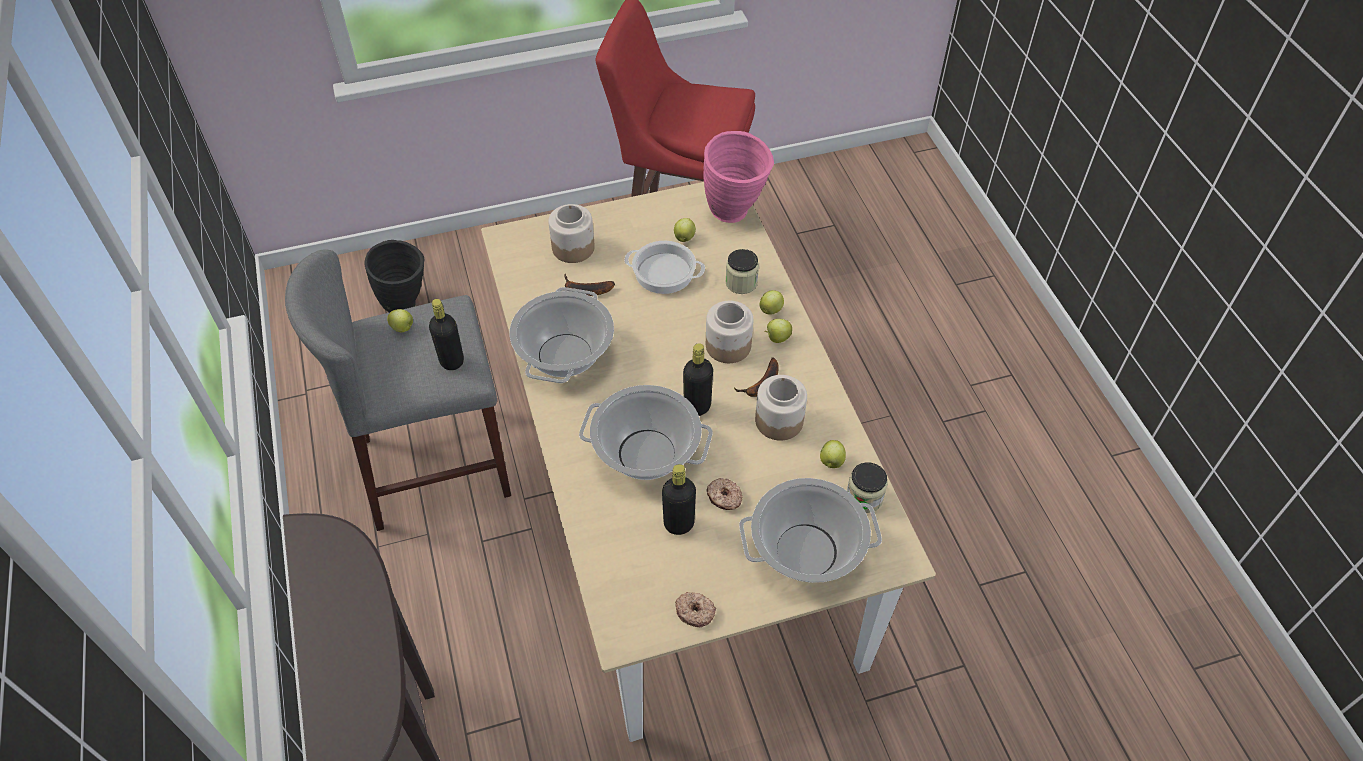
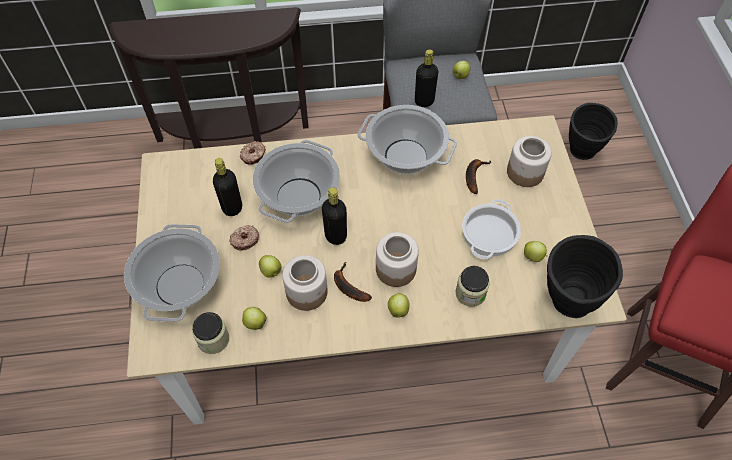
camera: 100 degrees right, 5 degrees up
(695, 611) = (160, 207): donut -> donut (253, 155)
(736, 214) = (564, 306): pink vase -> black vase
(771, 310) = (433, 312): apple -> apple (271, 272)

